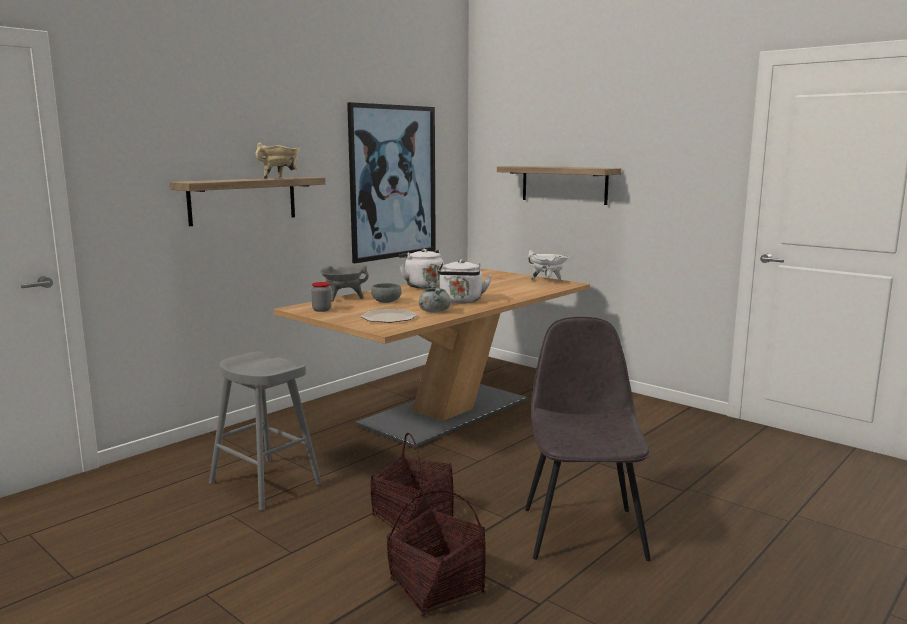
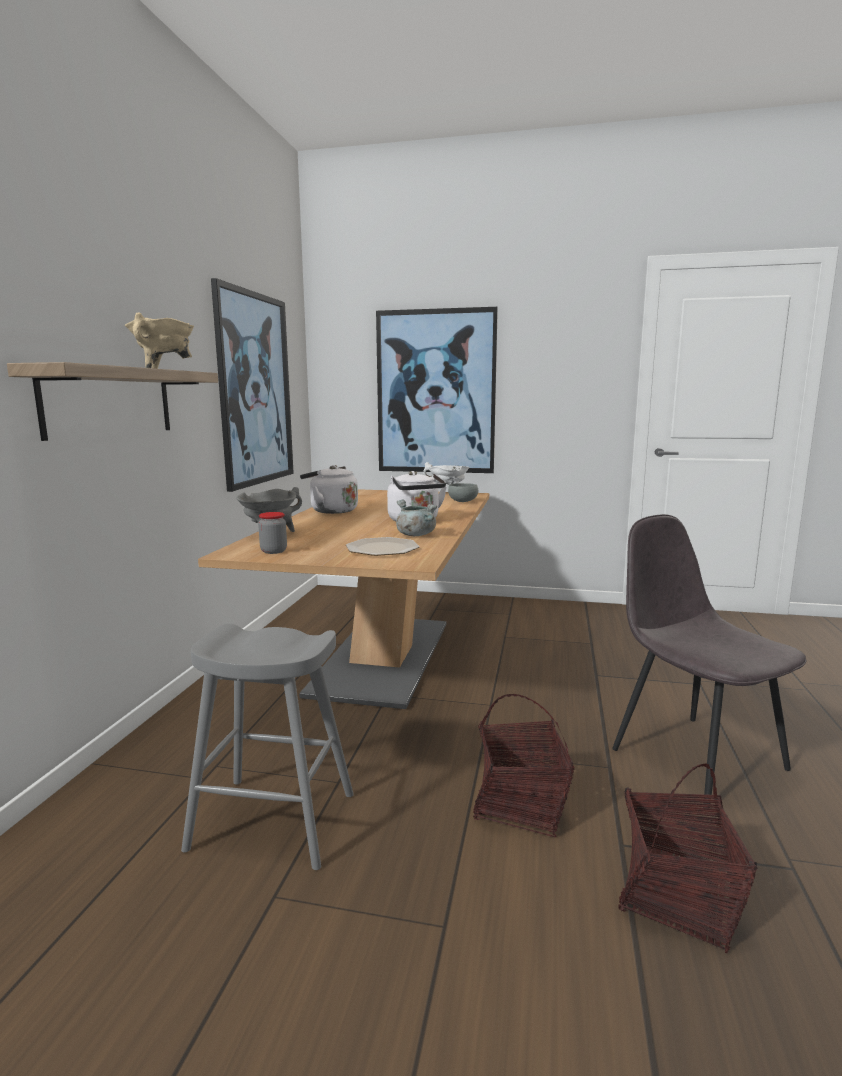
camera: 30 degrees left, 0 degrees up
(386, 302) = (333, 532): grey bowl -> grey bowl (462, 501)
(564, 184) = (436, 392): shelf -> picture

